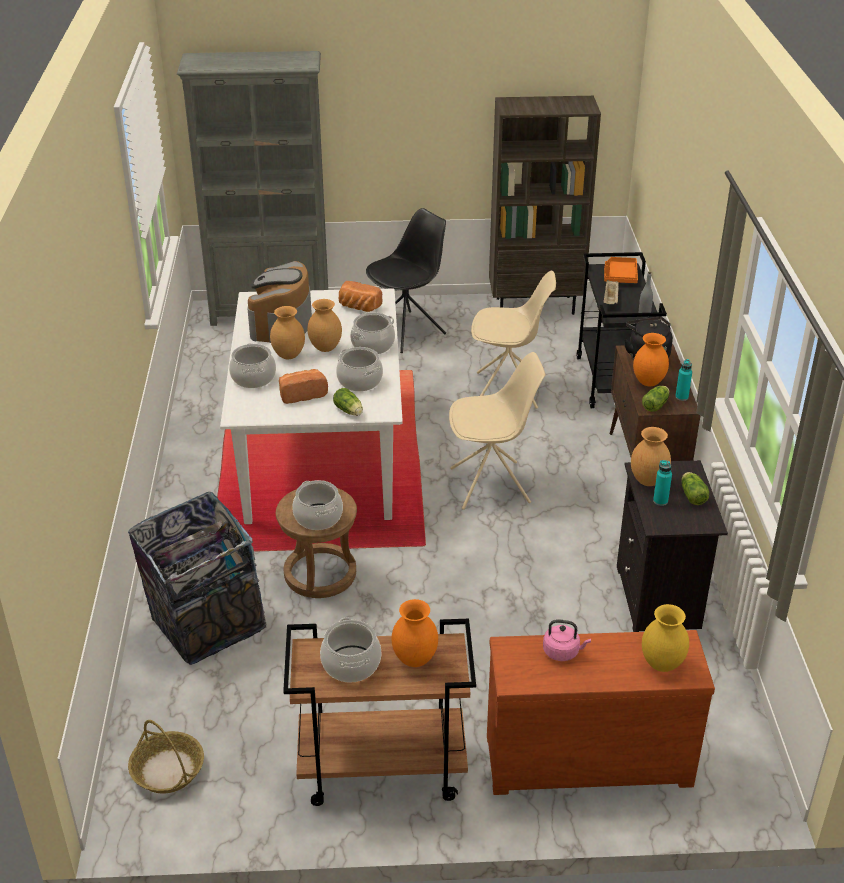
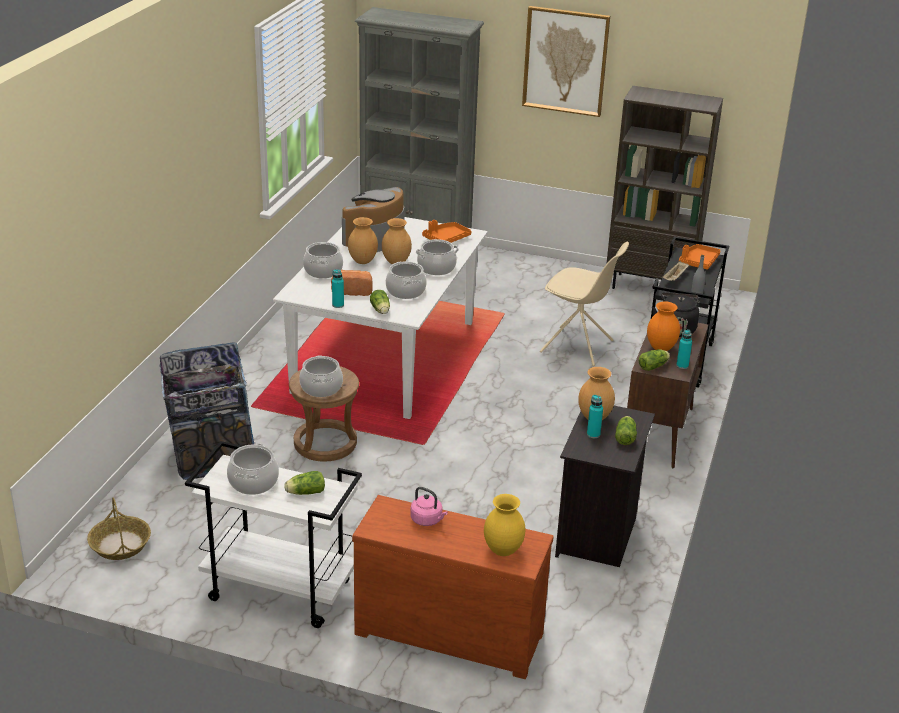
camera: 20 degrees right, 5 degrees down
(298, 416) = (338, 305): none -> turquoise bottle
(358, 307) = (446, 239): bread -> orange tray
(380, 770) = (278, 591): brown cart -> white cart
(407, 331) = (521, 283): black chair -> none
(415, 660) = (304, 492): orange vase -> lettuce
(417, 81) = (565, 61): none -> picture
(492, 485) = (512, 414): beige chair -> none

